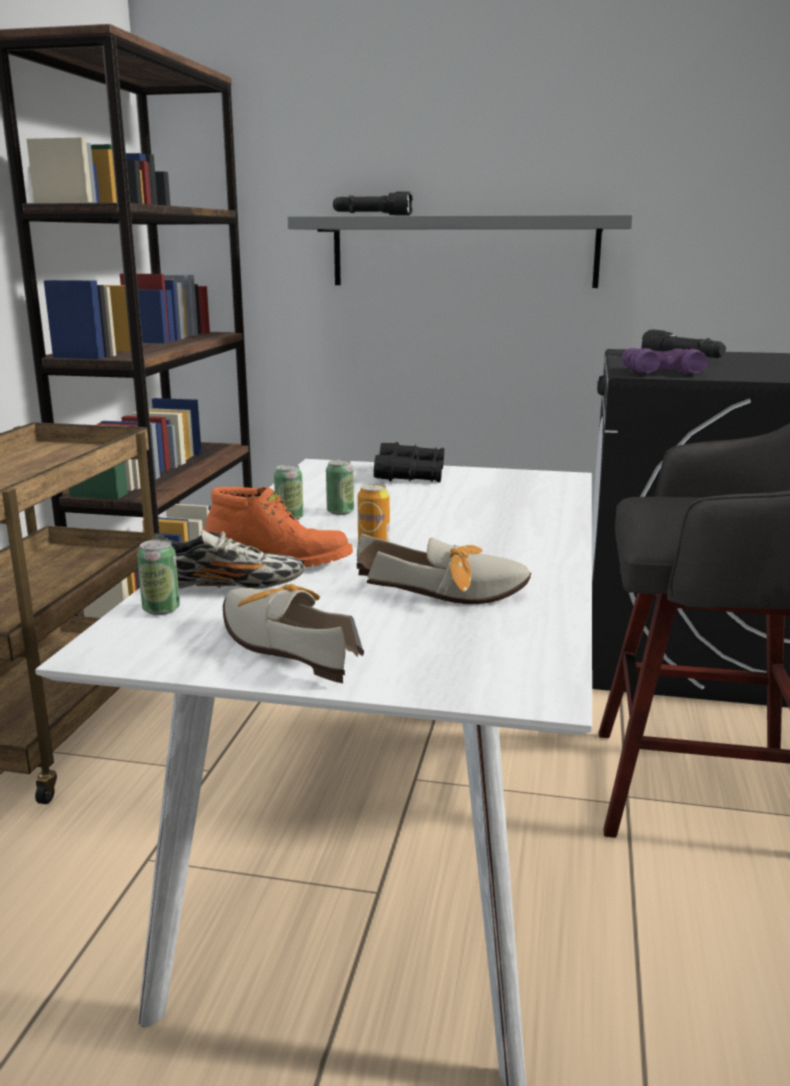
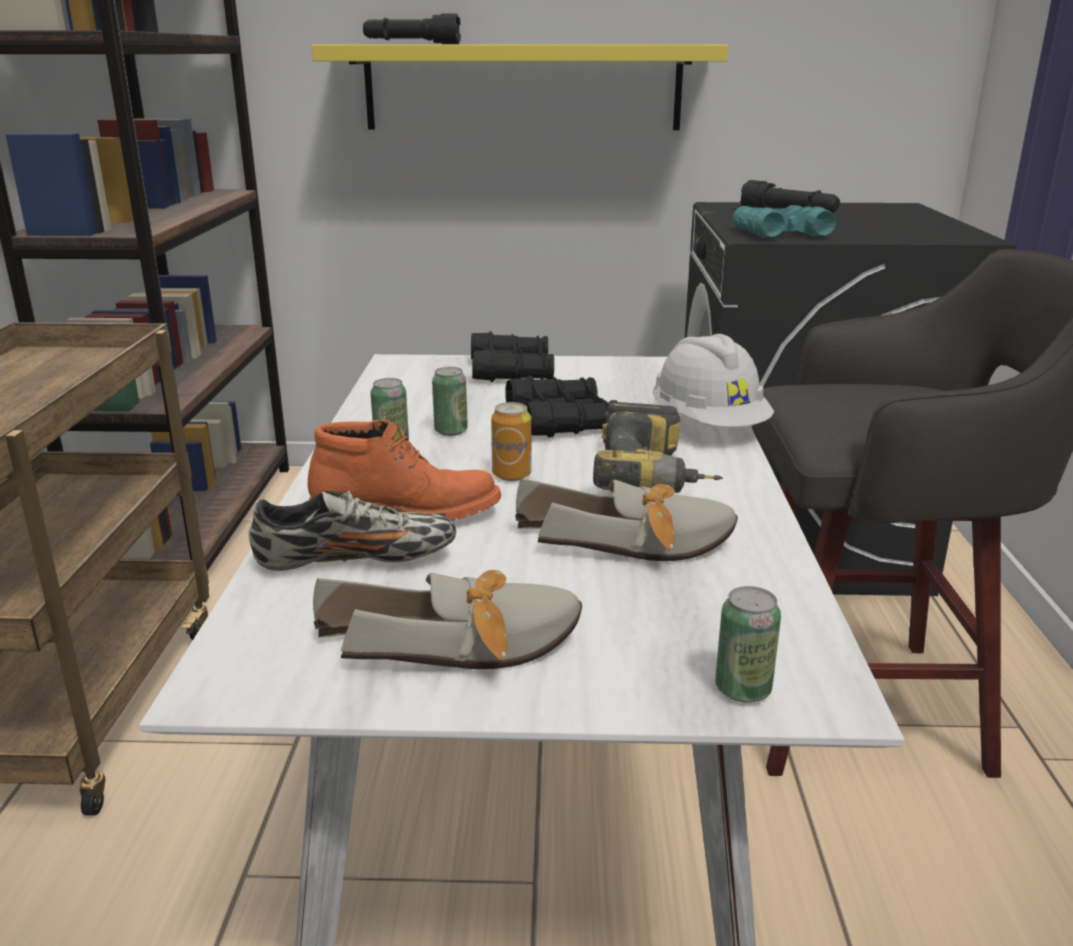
camera: 10 degrees left, 5 degrees up
(161, 609) = (281, 604): can -> can (743, 689)
(285, 643) = (467, 646): shoe -> shoe turned 135 degrees clockwise
(433, 510) = (562, 421): none -> black binoculars
(463, 252) = (523, 88): grey shelf -> yellow shelf
(489, 551) = (656, 478): none -> power drill
(554, 520) = (708, 426): none -> white hard hat
(661, 372) = (781, 234): purple binoculars -> turquoise binoculars

